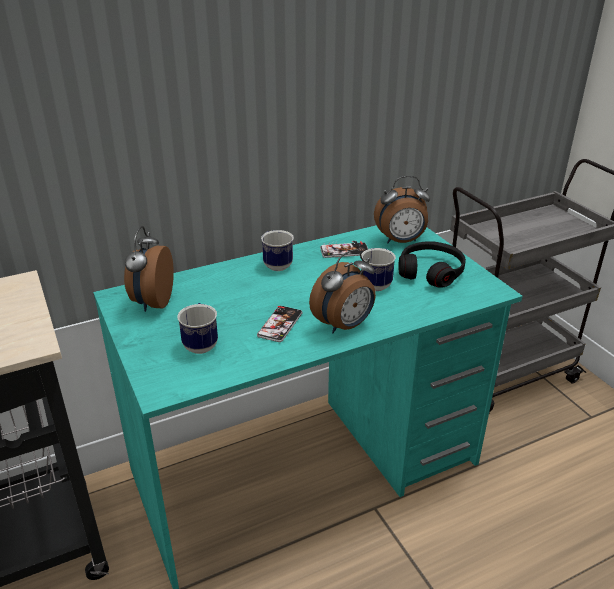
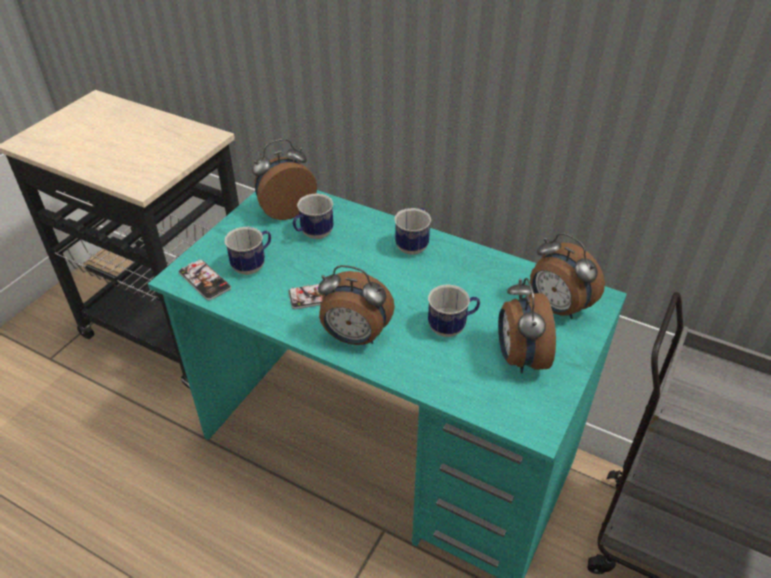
camera: 55 degrees right, 10 degrees up
(203, 301) = (313, 235): none -> mug
(344, 251) = (488, 276): phone -> phone (204, 280)
(431, 271) = (519, 357): black headphones -> alarm clock

